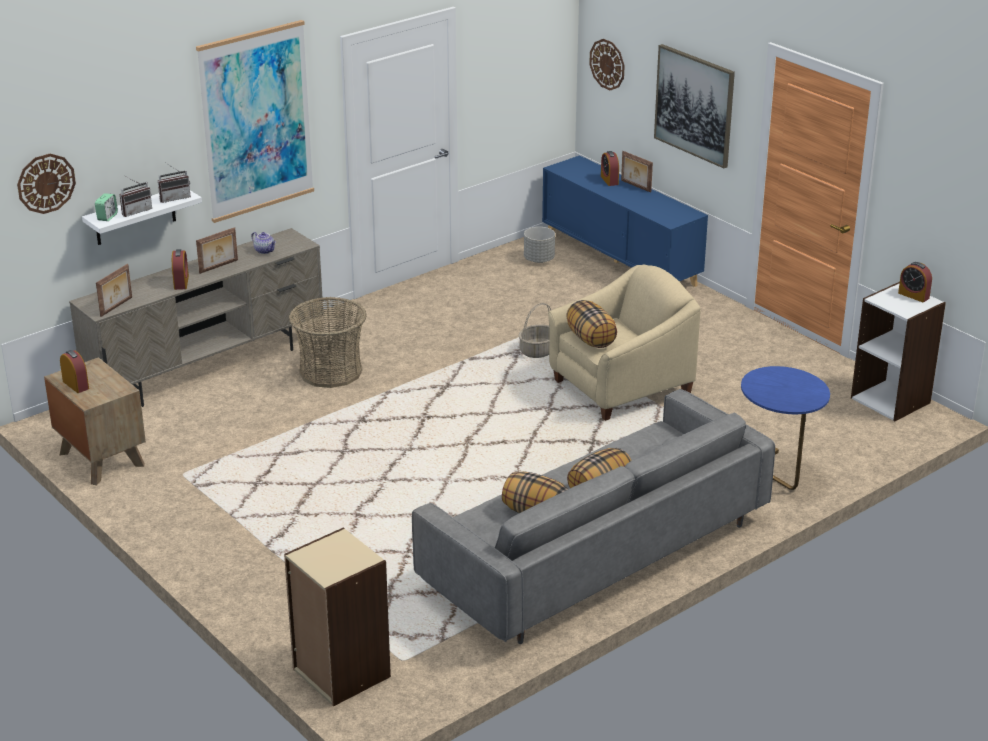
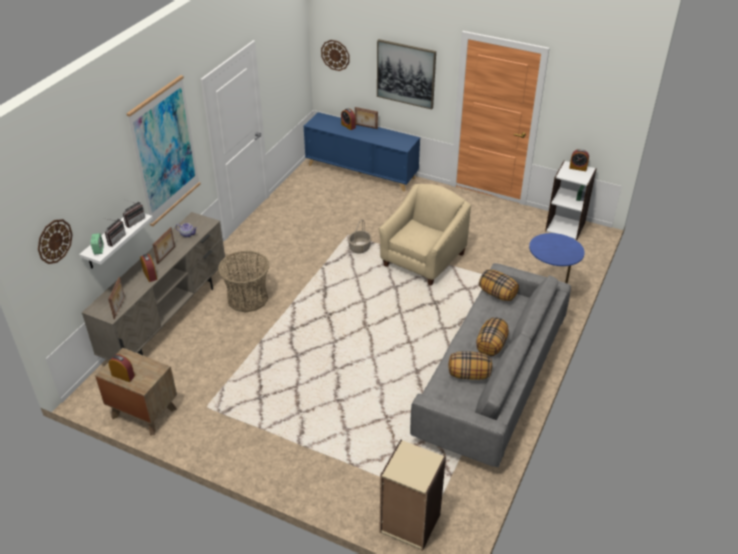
camera: 25 degrees left, 10 degrees up
(539, 259) = (315, 182): grey planter -> none
(591, 339) = (412, 239): pillow -> pillow (497, 294)

